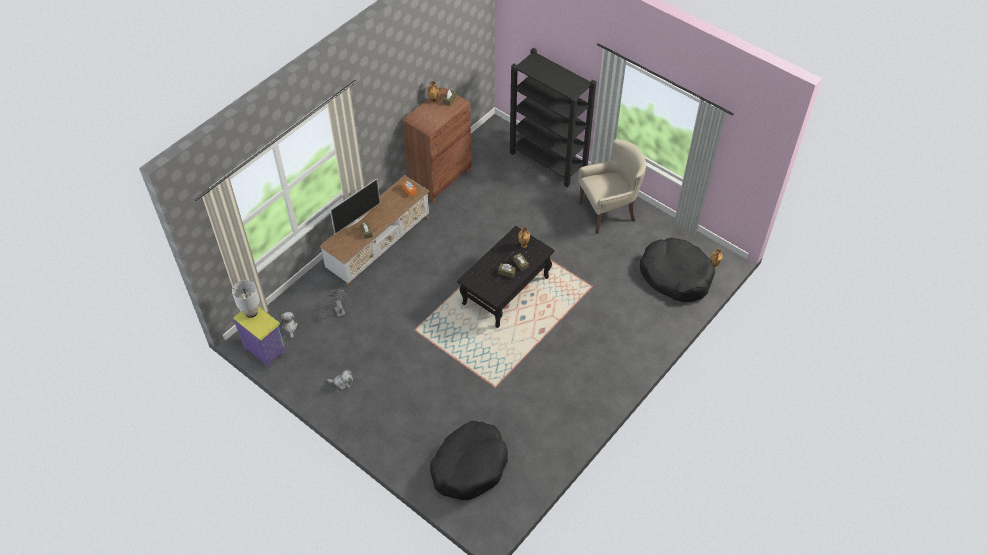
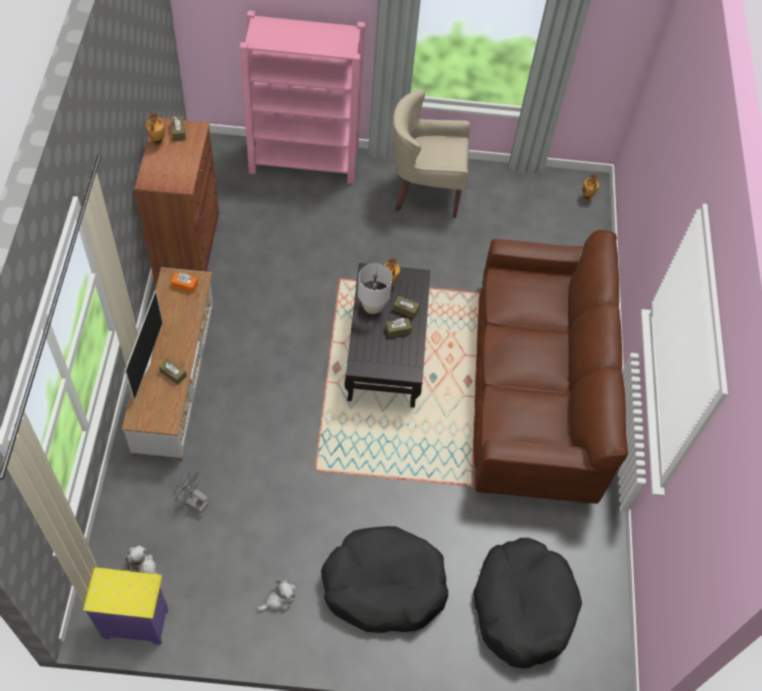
camera: 40 degrees left, 5 degrees up
(251, 312) = (106, 585): white table lamp -> white table lamp (372, 308)
(548, 160) = (304, 161): black bookcase -> pink bookcase
(579, 357) = (534, 389): none -> brown sofa
(608, 212) = (425, 192): beige armchair -> beige armchair turned 120 degrees counterclockwise
(675, 275) = (557, 231): black dog bed -> black dog bed (384, 585)

